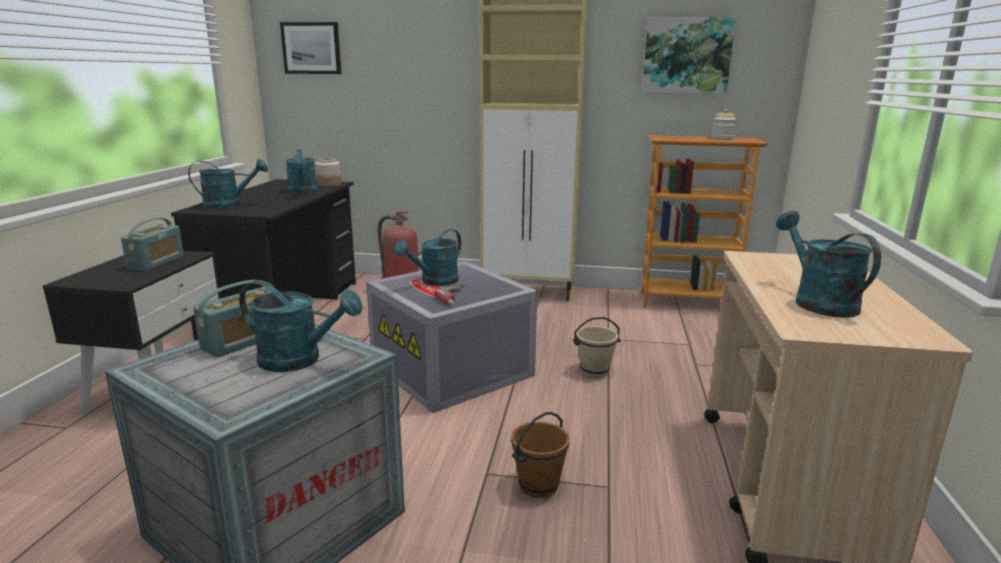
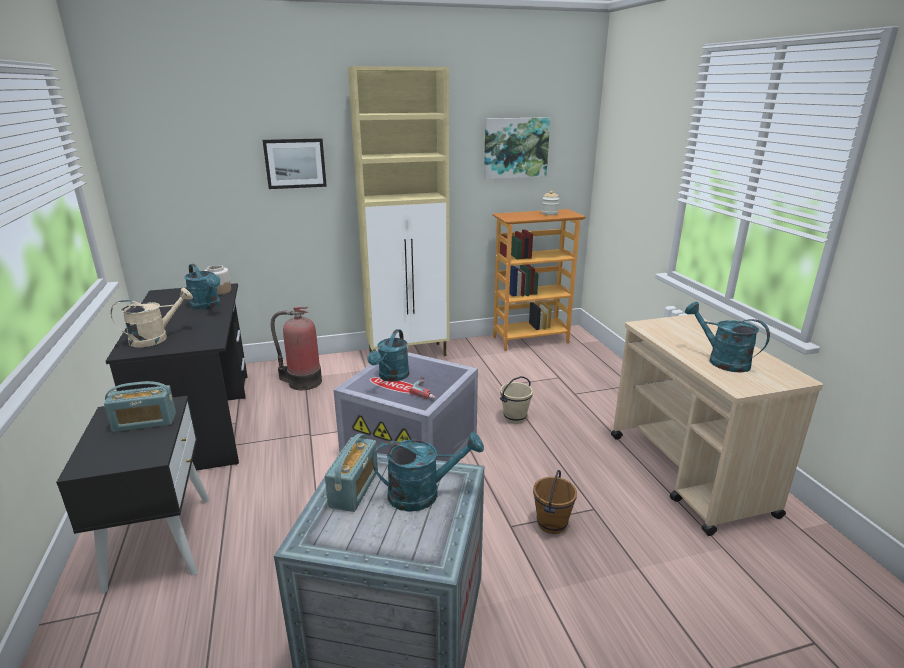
camera: 25 degrees left, 5 degrees up
(156, 262) = (144, 422): radio -> radio turned 90 degrees clockwise
(229, 205) = (156, 338): turquoise watering can -> beige watering can
(311, 48) = (166, 152): picture -> picture (295, 163)

